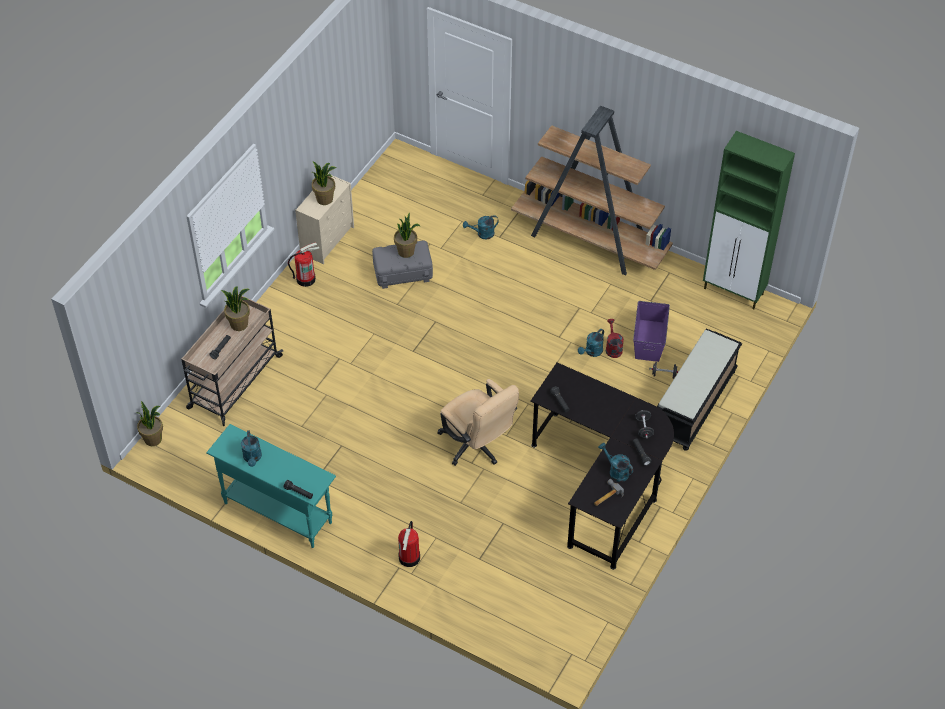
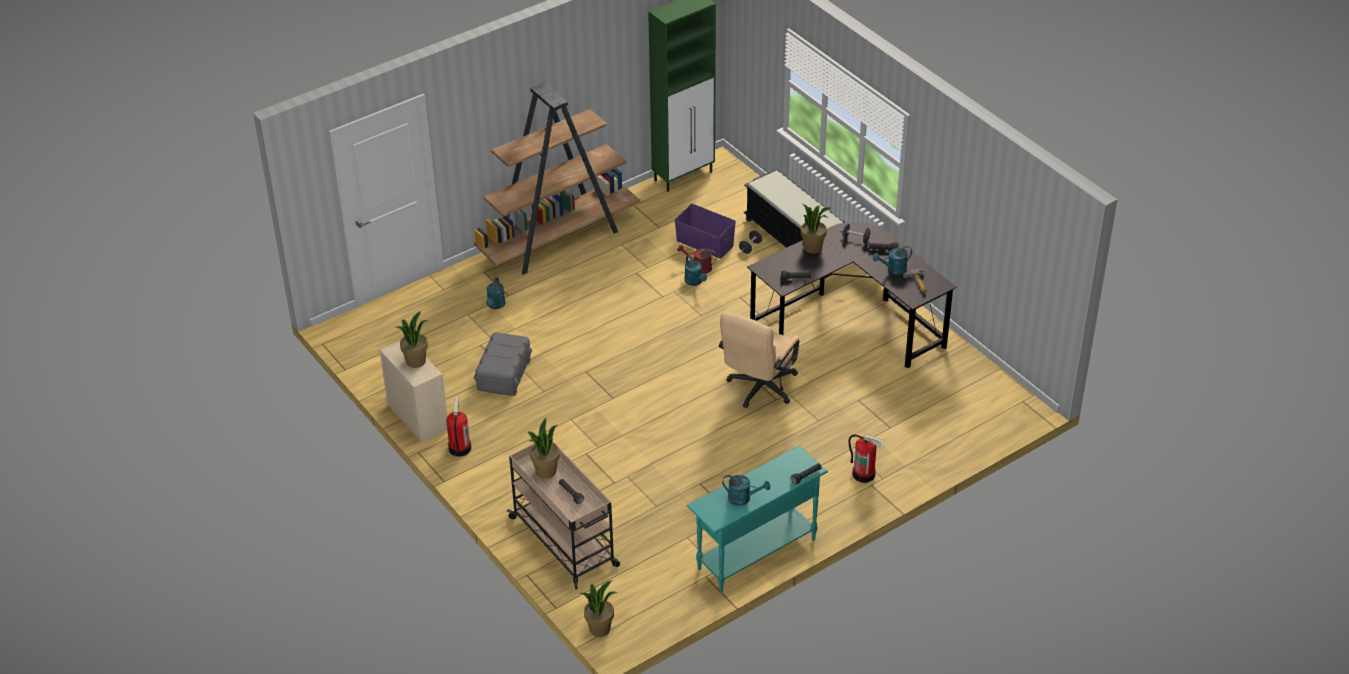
camera: 65 degrees left, 10 degrees down
(406, 252) = (500, 349): potted plant -> potted plant (813, 247)
(477, 446) = (758, 390): beige office chair -> beige office chair turned 135 degrees clockwise

